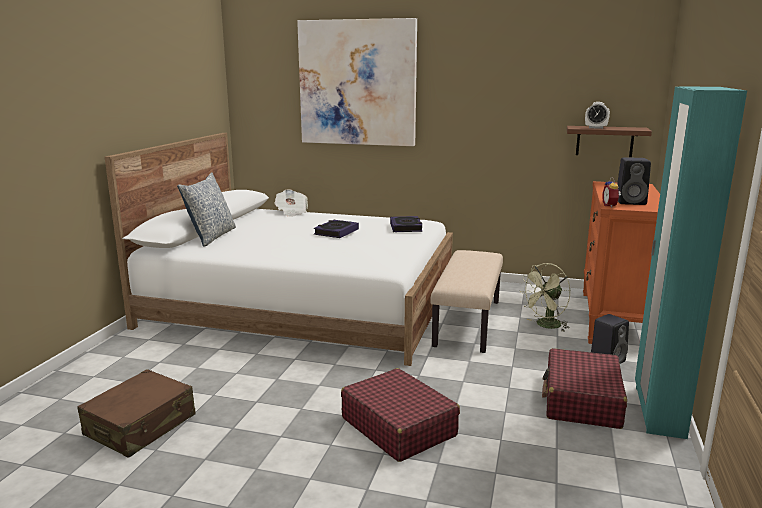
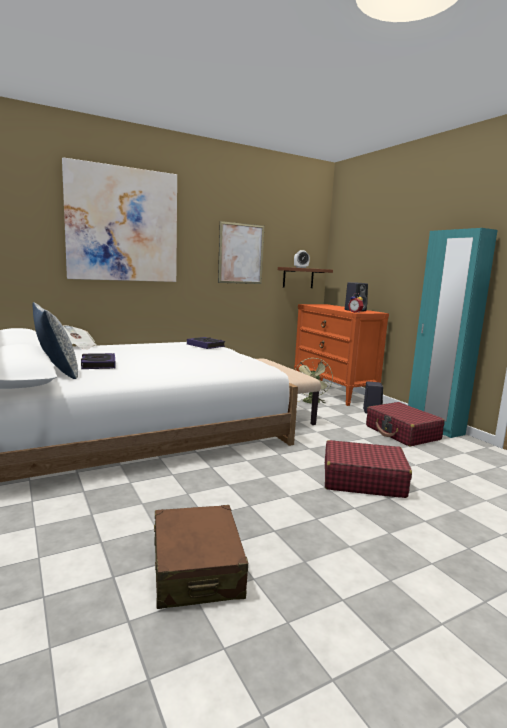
camera: 45 degrees left, 5 degrees down
(336, 232) = (167, 353): book -> book (98, 364)
(507, 109) = (241, 253): none -> picture

